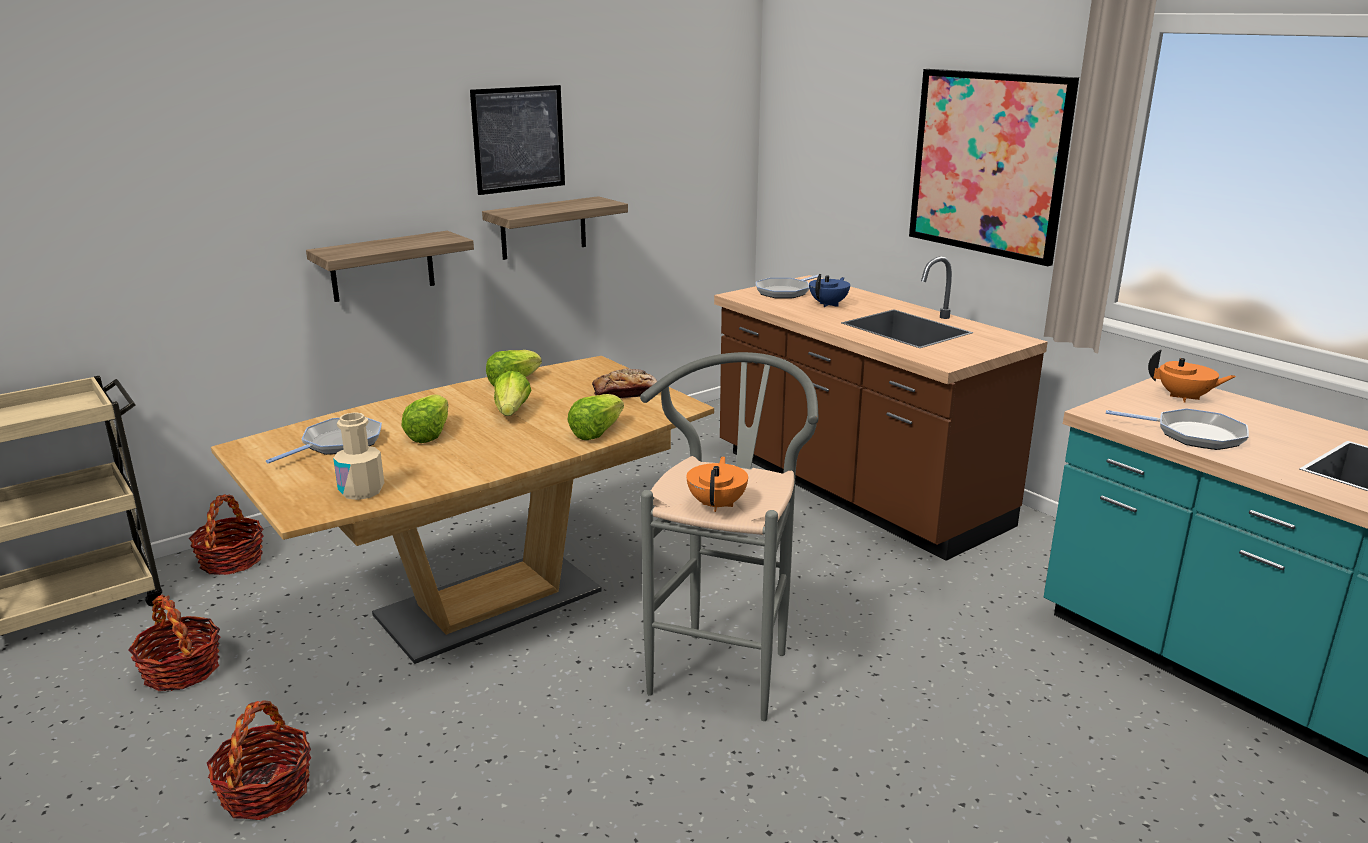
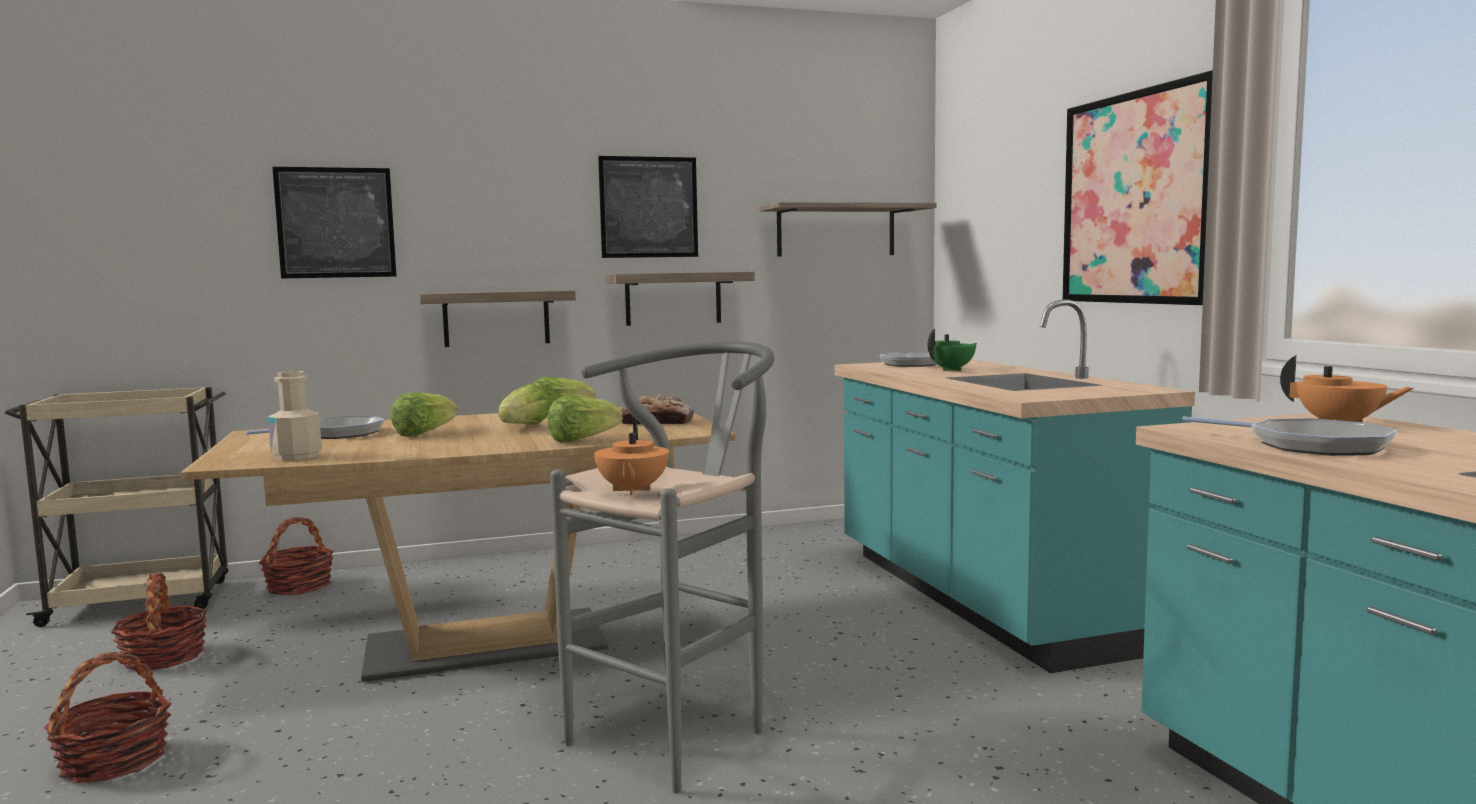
camera: 20 degrees right, 15 degrees down
(211, 183) = (336, 223): none -> picture
(681, 148) = (836, 231): none -> shelf
(717, 504) = (632, 490): orange teapot -> orange teapot turned 150 degrees clockwise
(829, 304) = (952, 370): blue teapot -> green teapot
(855, 490) = (983, 598): brown counter -> turquoise counter

